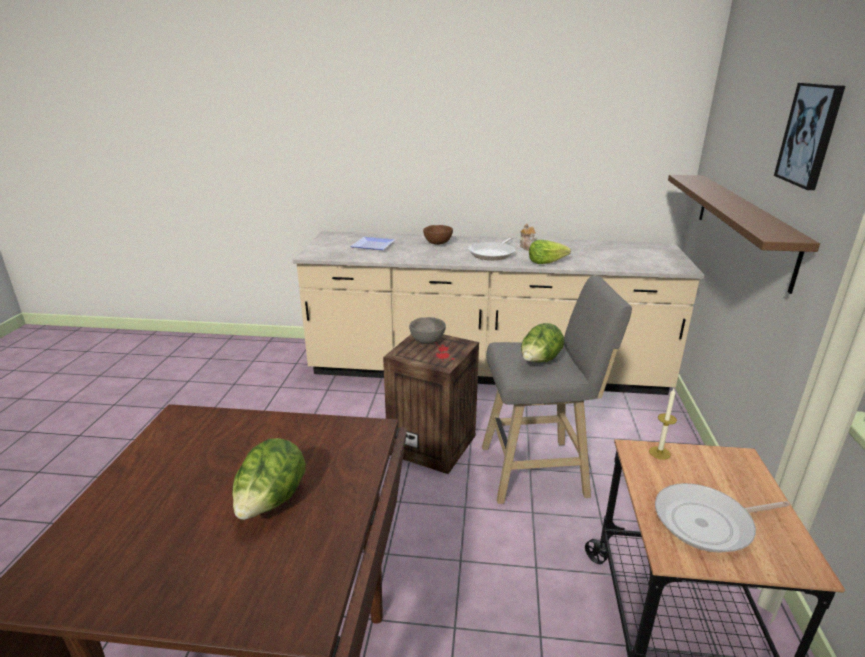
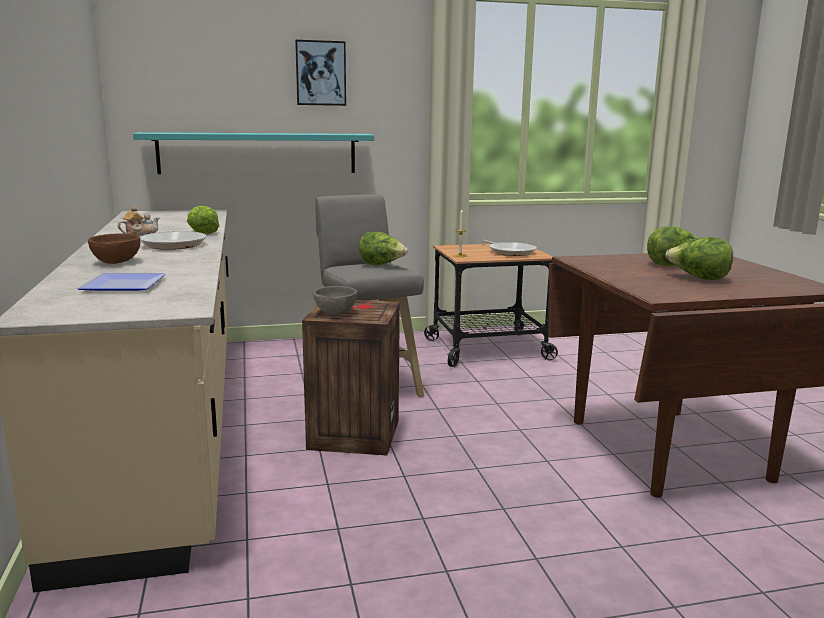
camera: 110 degrees left, 10 degrees down
(195, 485) = (698, 278): none -> lettuce
(743, 226) = (258, 153): brown shelf -> turquoise shelf

